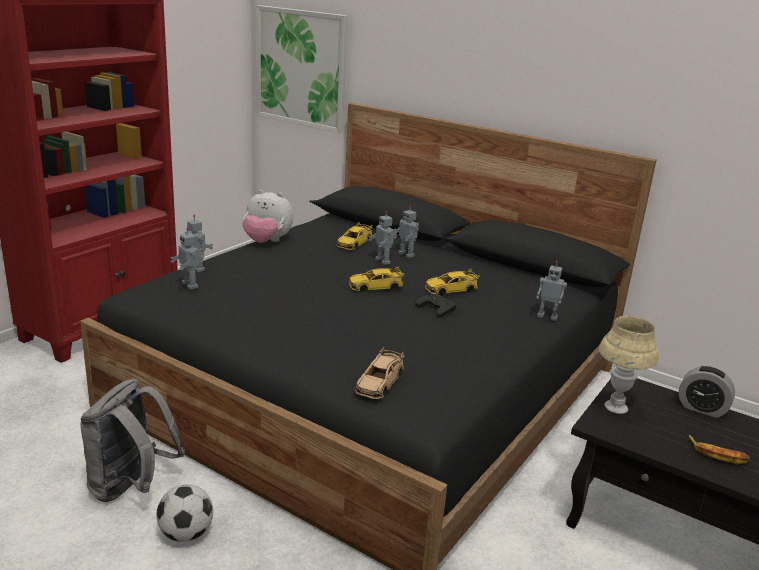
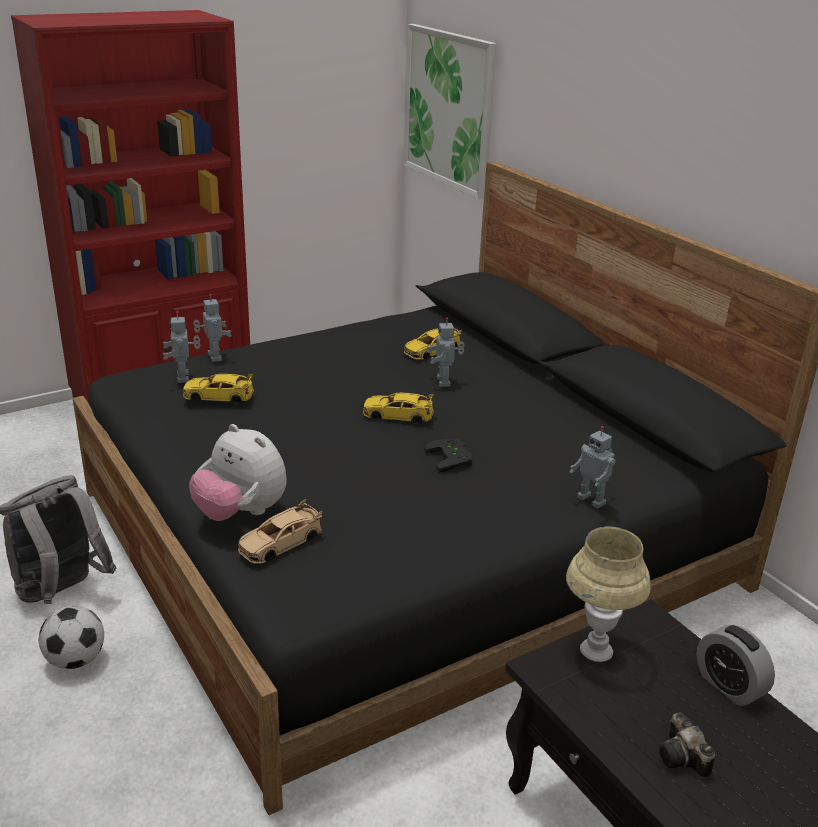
camera: 25 degrees right, 5 degrees up
(267, 242) = (327, 333): plush toy -> plush toy (241, 513)
(407, 254) = (485, 377): toy robot -> none
(451, 289) = (496, 436): yellow toy car -> yellow toy car (219, 396)
(717, 454) = (683, 759): banana -> camera

